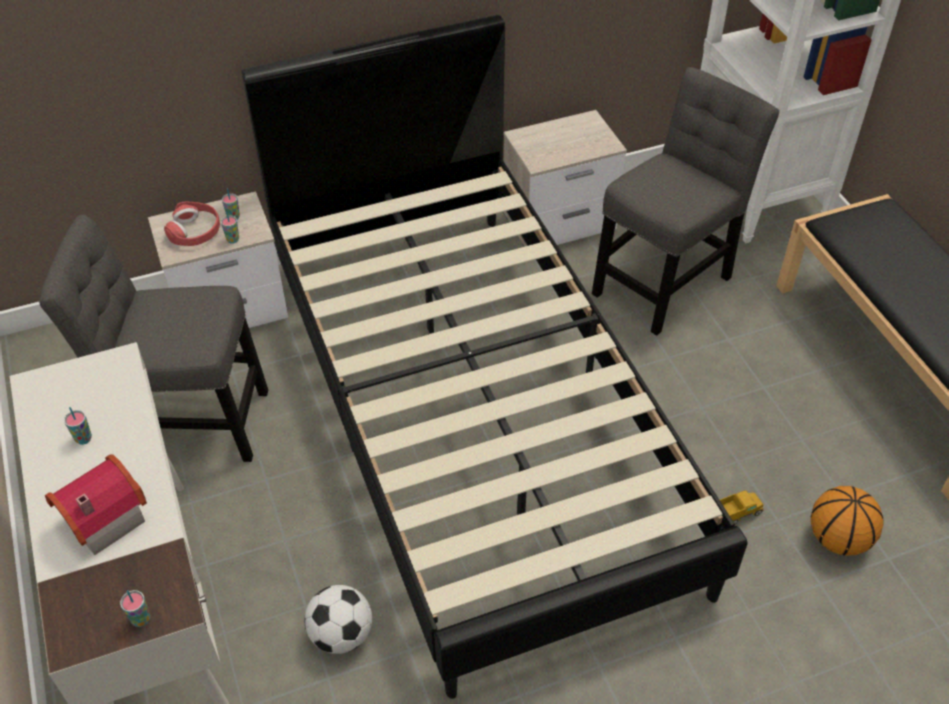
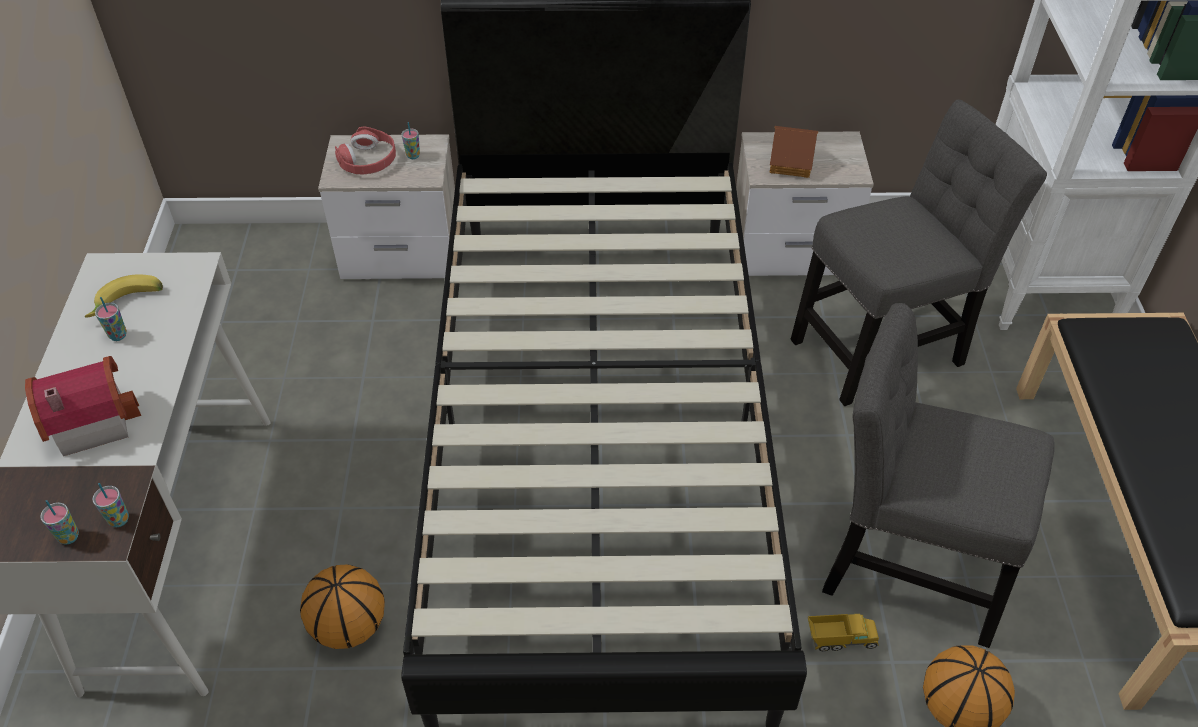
camera: 20 degrees right, 0 degrees up
(76, 408) = (128, 303): none -> banana
(187, 421) = (305, 357): grey chair -> grey chair (906, 566)
(233, 240) = (401, 178): cup -> cup (119, 520)
(342, 635) = (350, 627): football -> basketball
(555, 147) = (792, 162): none -> toy house

